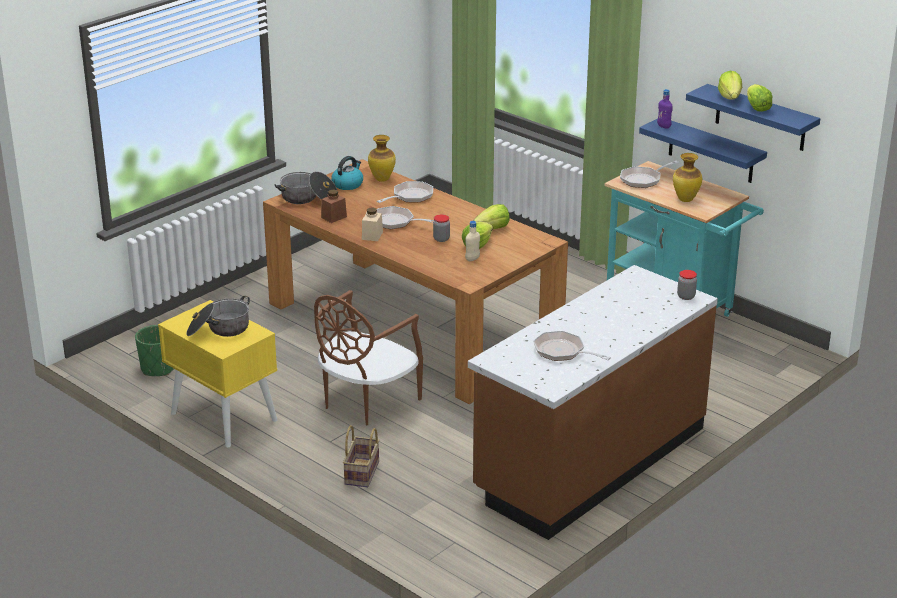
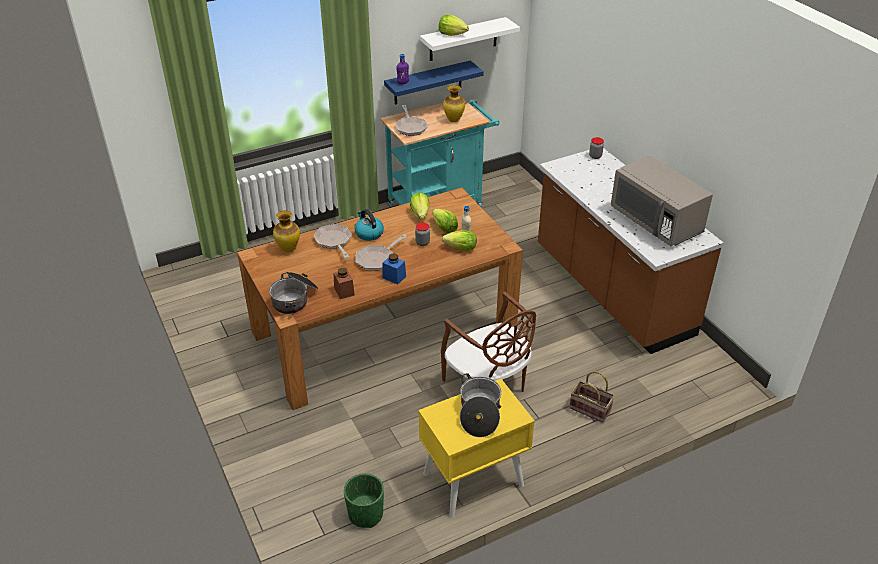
camera: 70 degrees left, 10 degrees up
(348, 184) = (283, 270): kettle -> kettle (369, 233)
(372, 235) = (394, 277): beige jar -> blue jar
(563, 352) = (656, 222): frying pan -> grey microwave
(757, 108) = (476, 30): lettuce -> lettuce (461, 248)
(760, 118) = (463, 39): blue shelf -> white shelf

